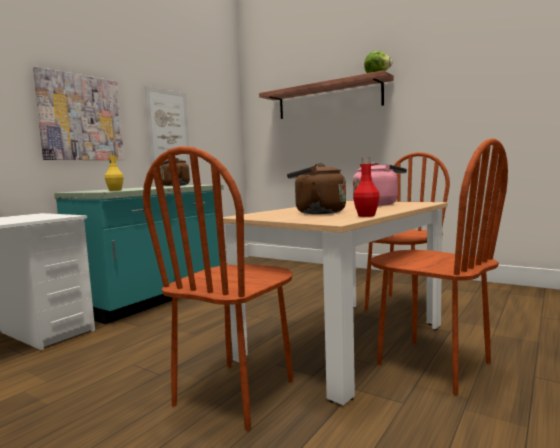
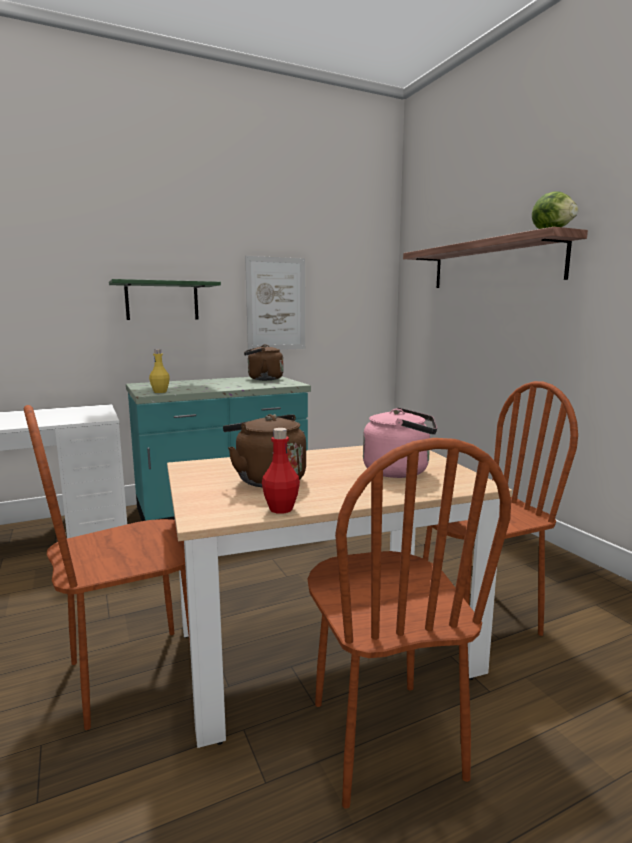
camera: 30 degrees right, 5 degrees up
(81, 118) = (162, 301): picture -> green shelf

